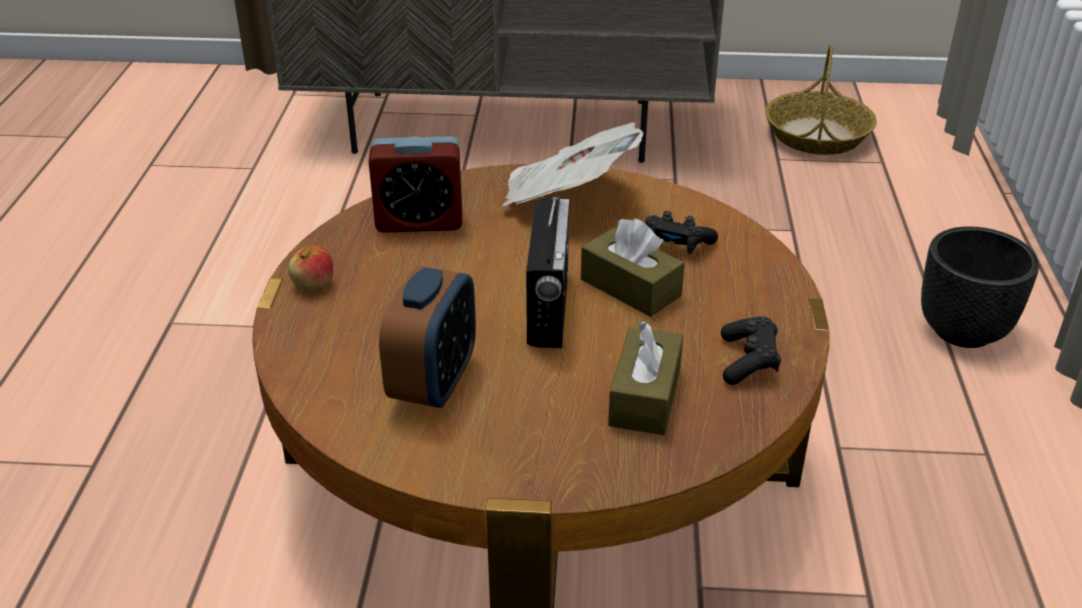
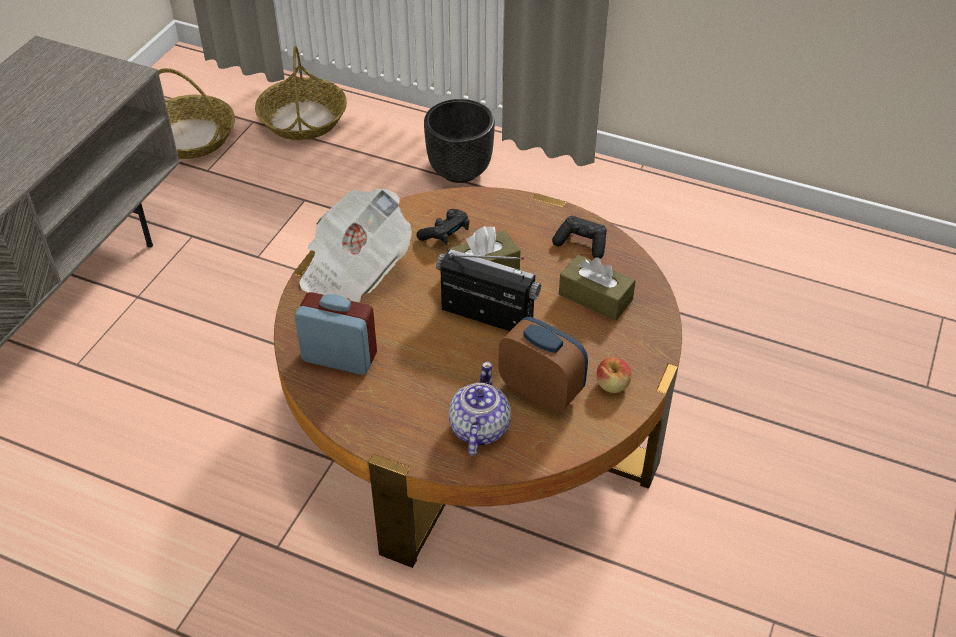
camera: 70 degrees left, 10 degrees up
(313, 285) = (394, 435): apple -> apple (612, 385)
(346, 345) = (478, 429): none -> teapot
(419, 221) = (339, 357): alarm clock -> alarm clock turned 90 degrees counterclockwise
(922, 191) = (303, 120): none -> basket

